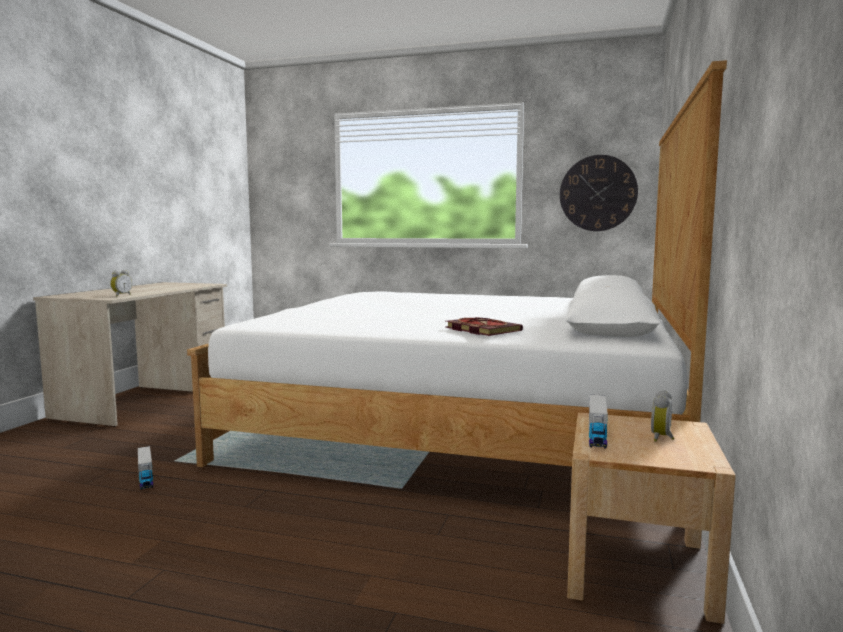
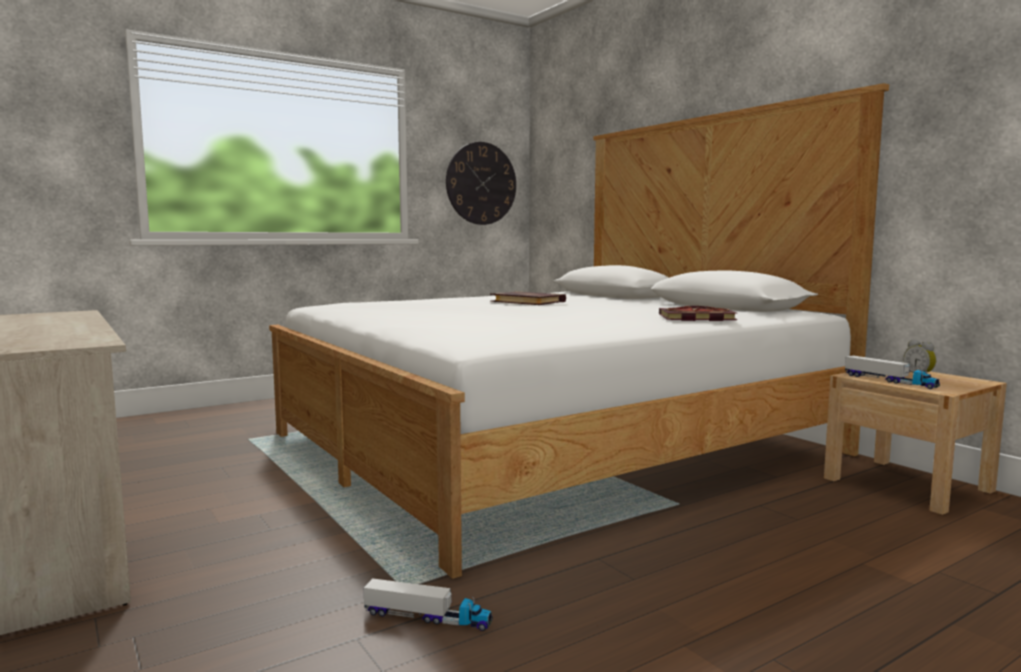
camera: 50 degrees left, 0 degrees up
(121, 295) = (71, 338): alarm clock -> none
(477, 302) = (528, 301): none -> book

